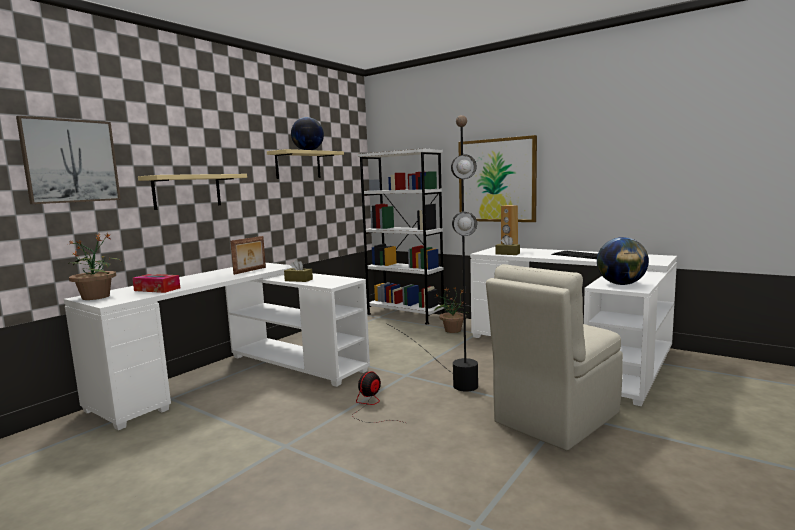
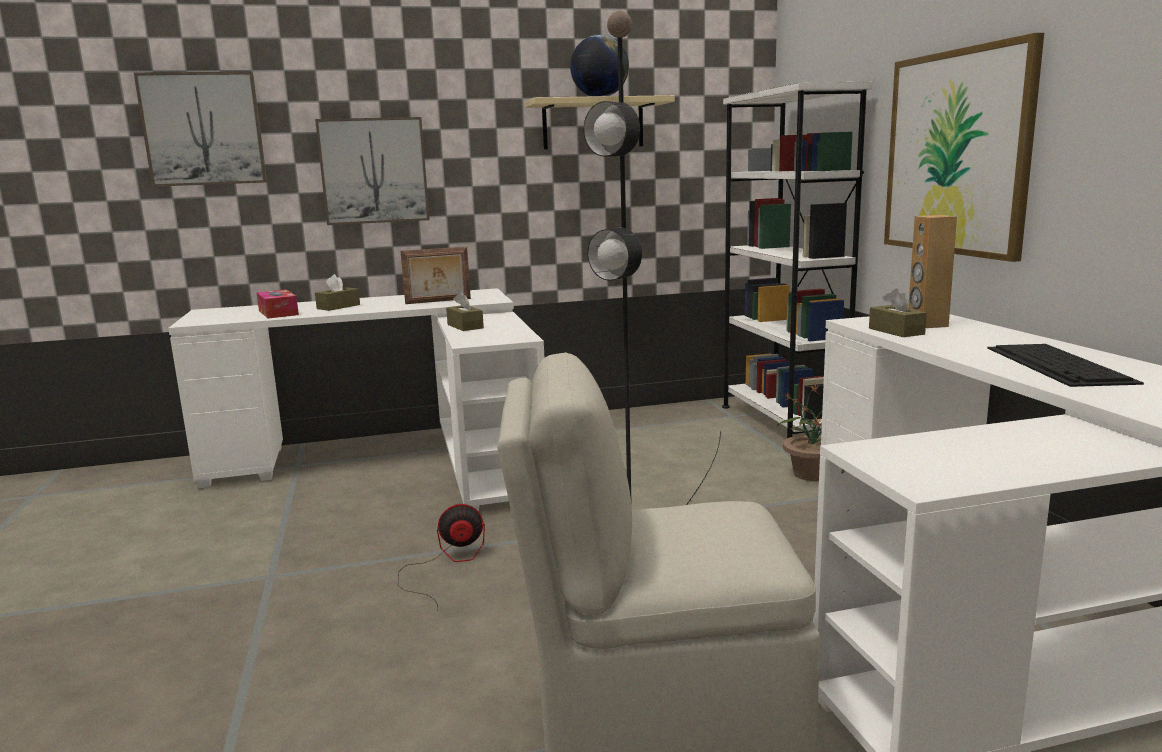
camera: 40 degrees right, 5 degrees up
(96, 297) = (213, 312): potted plant -> none
(187, 191) = (374, 171): beige shelf -> picture
(191, 281) = (338, 307): none -> brown tissue box
(621, 284) = (931, 460): globe -> none

